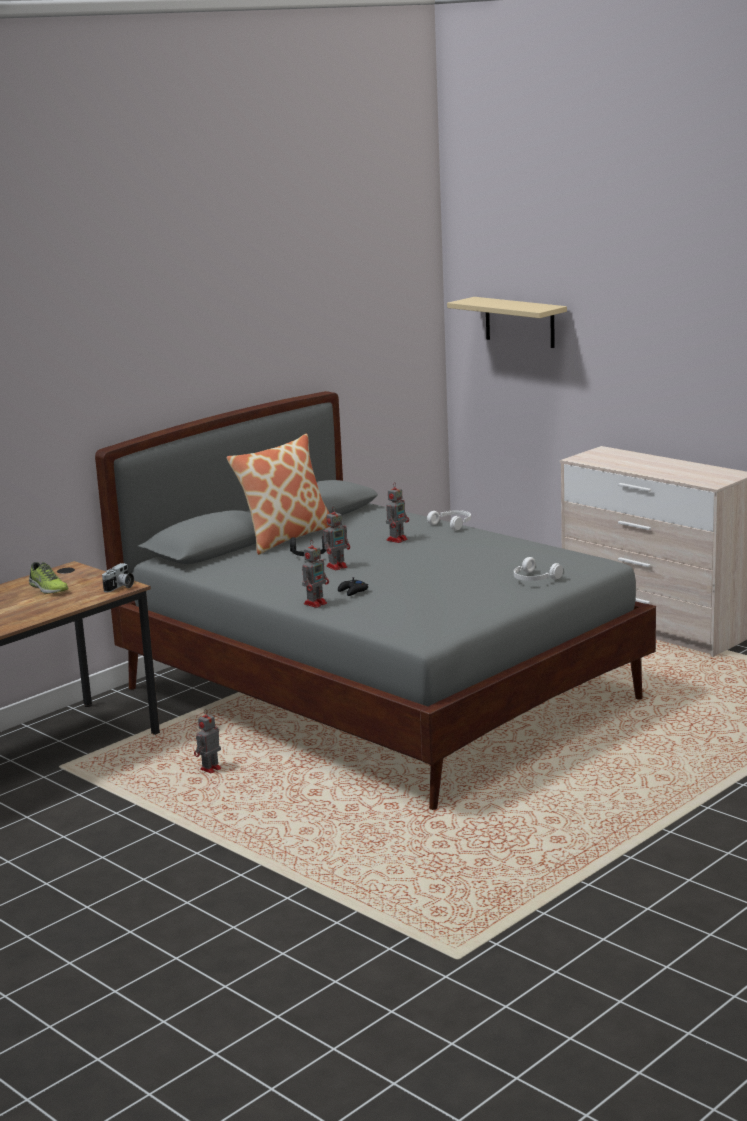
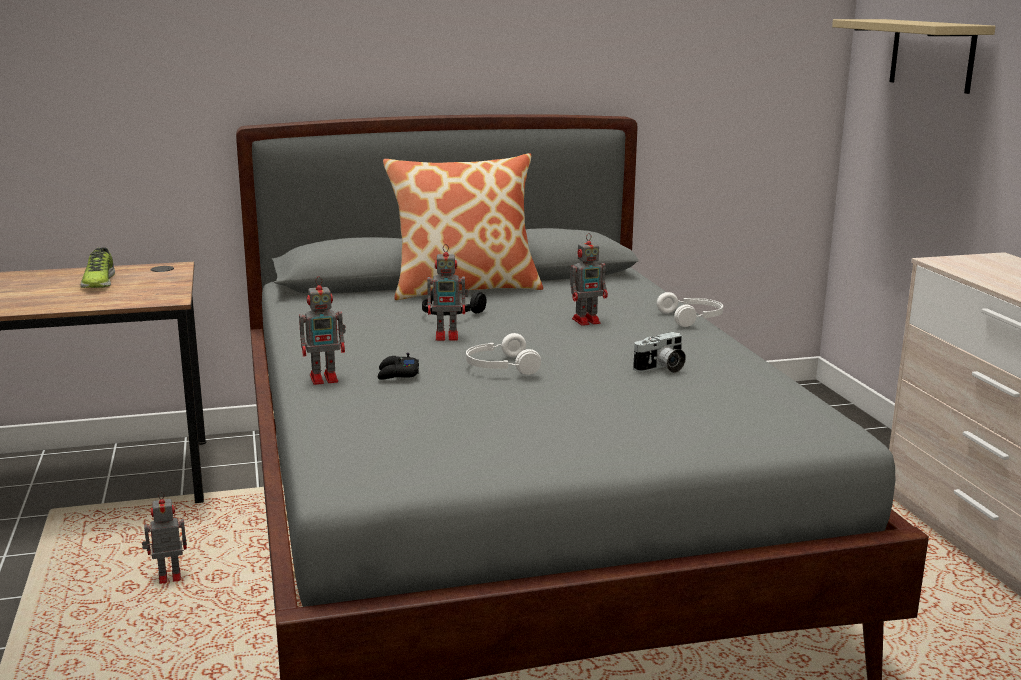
camera: 30 degrees right, 0 degrees up
(120, 587) = (158, 298): camera -> camera (661, 368)
(534, 579) = (678, 428): white headphones -> white headphones (500, 367)

